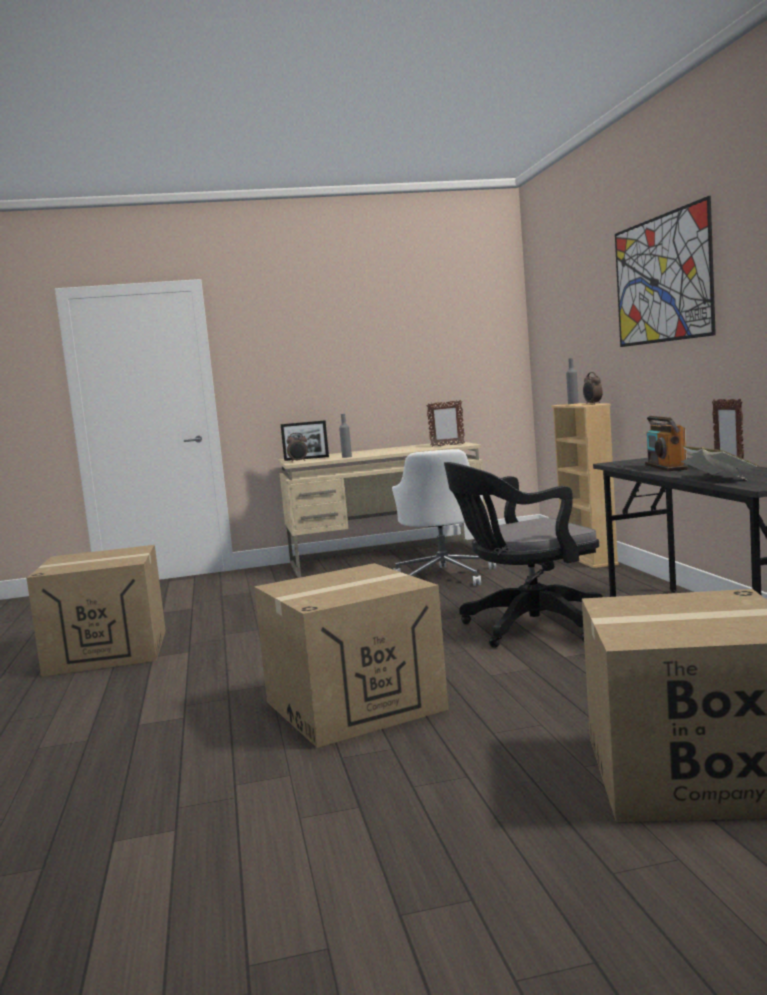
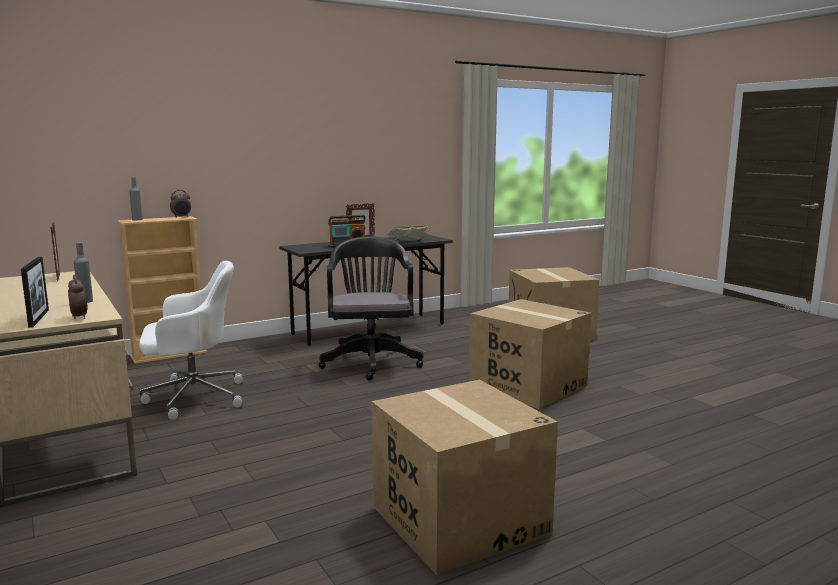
camera: 110 degrees left, 5 degrees up
(527, 628) = (371, 361): black office chair -> black office chair turned 150 degrees counterclockwise
(661, 279) = (263, 125): picture -> none

